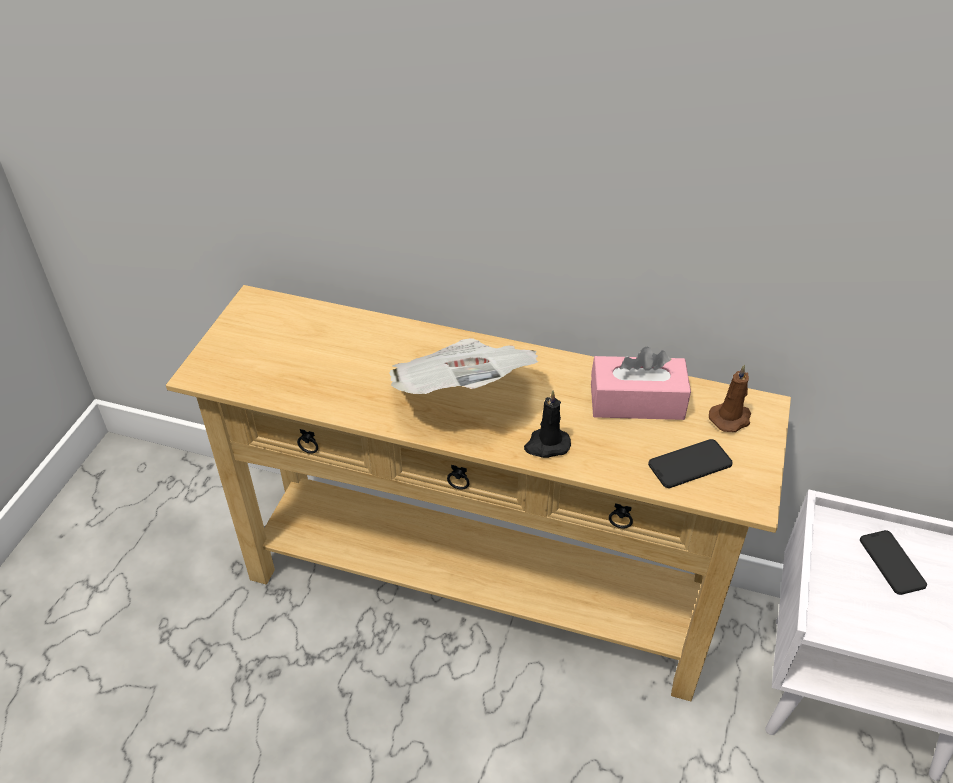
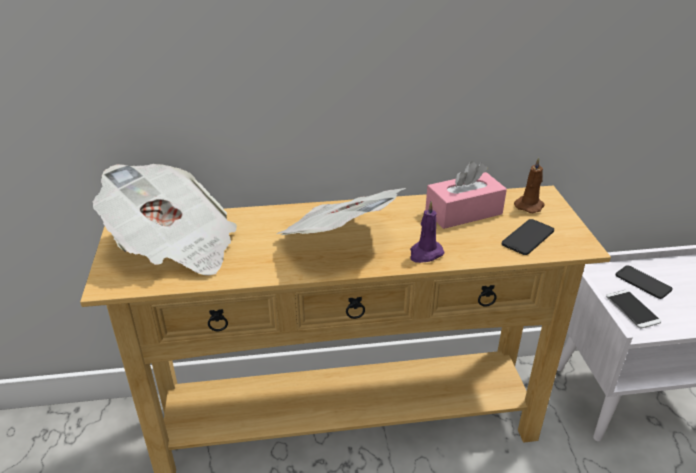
camera: 25 degrees left, 10 degrees down
(286, 346) = (175, 246): none -> newspaper
(546, 445) = (425, 254): black candle -> purple candle
(844, 594) = (632, 309): none -> phone

